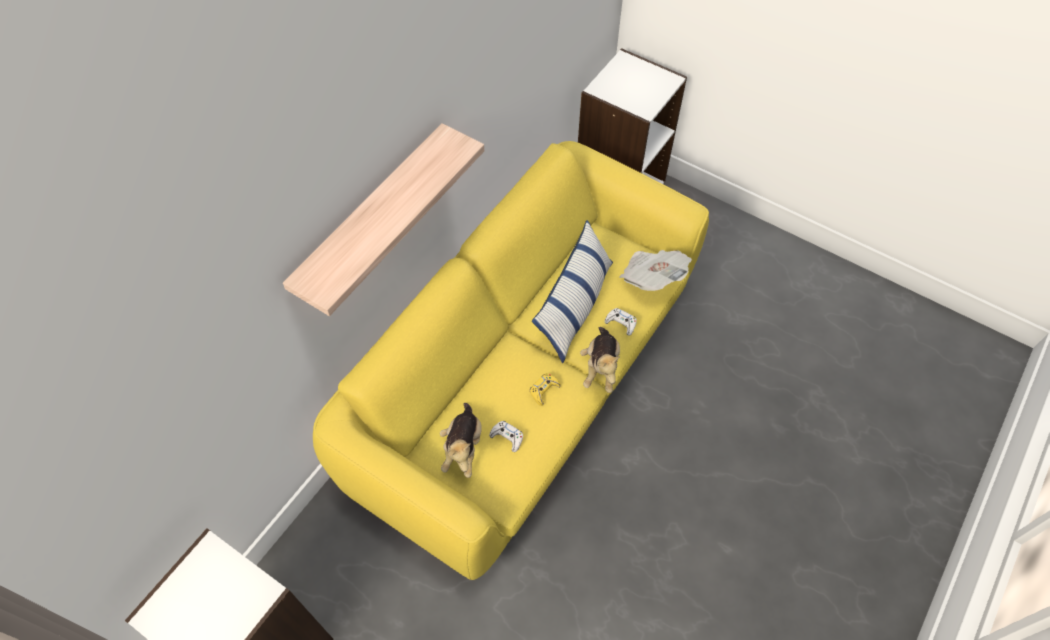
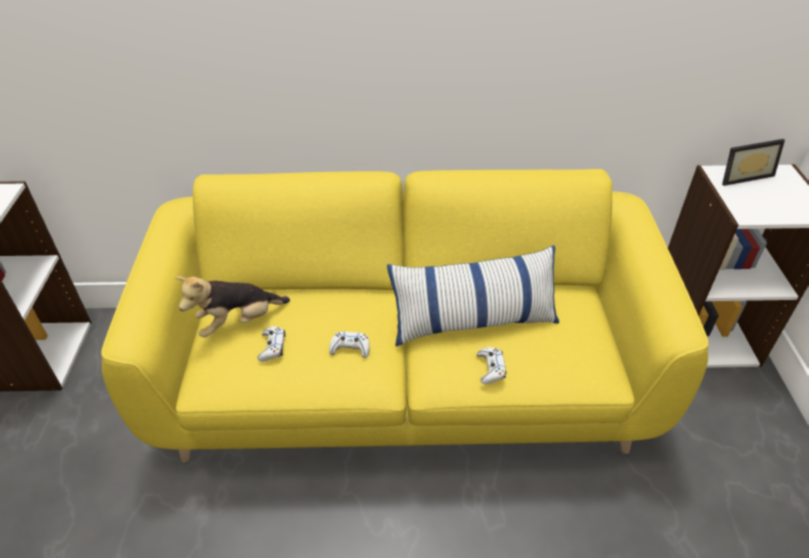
camera: 55 degrees right, 15 degrees down
(372, 218) = (317, 44): shelf -> none
(544, 390) = (350, 348): yellow game controller -> white game controller
(600, 368) = (418, 380): plush toy -> none
(610, 80) = (742, 175): none -> picture frame
(652, 278) = (577, 365): newspaper -> none

